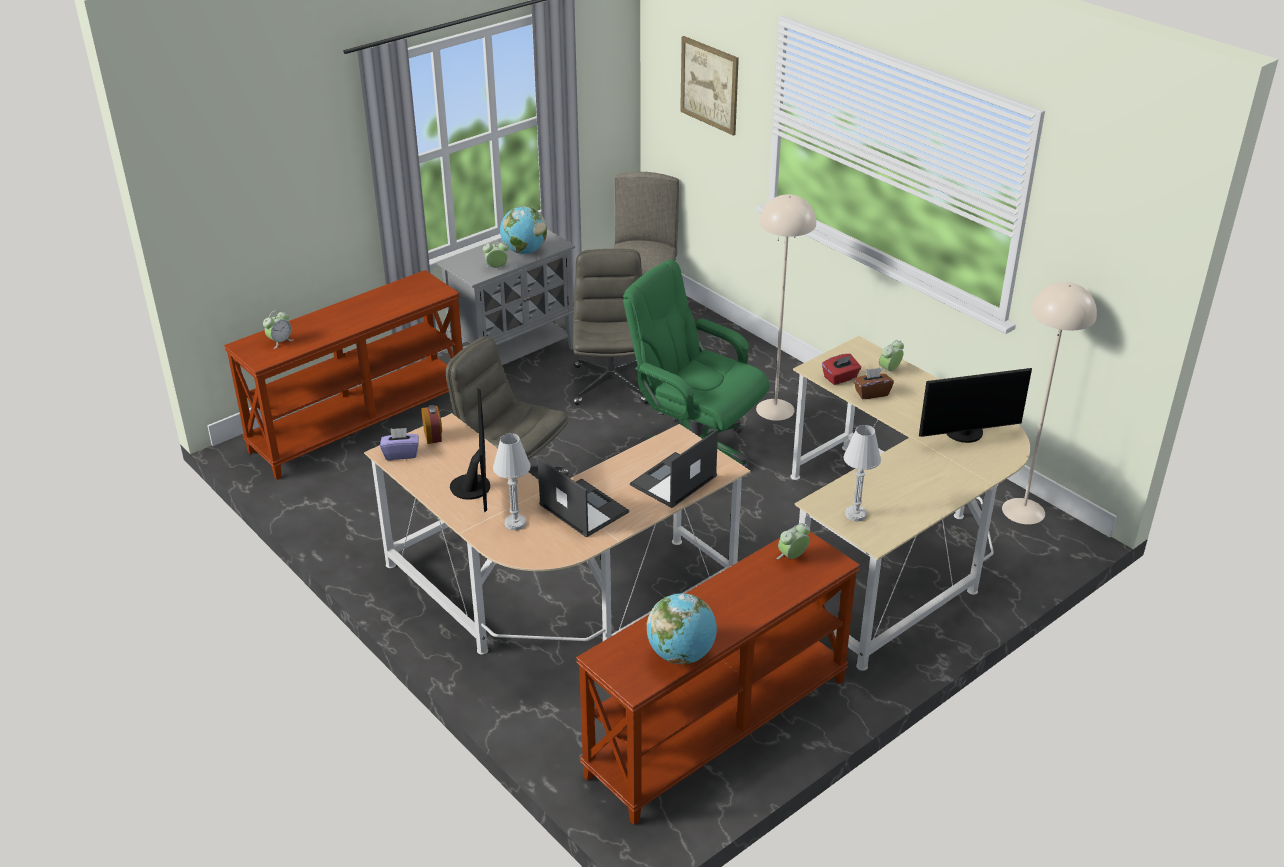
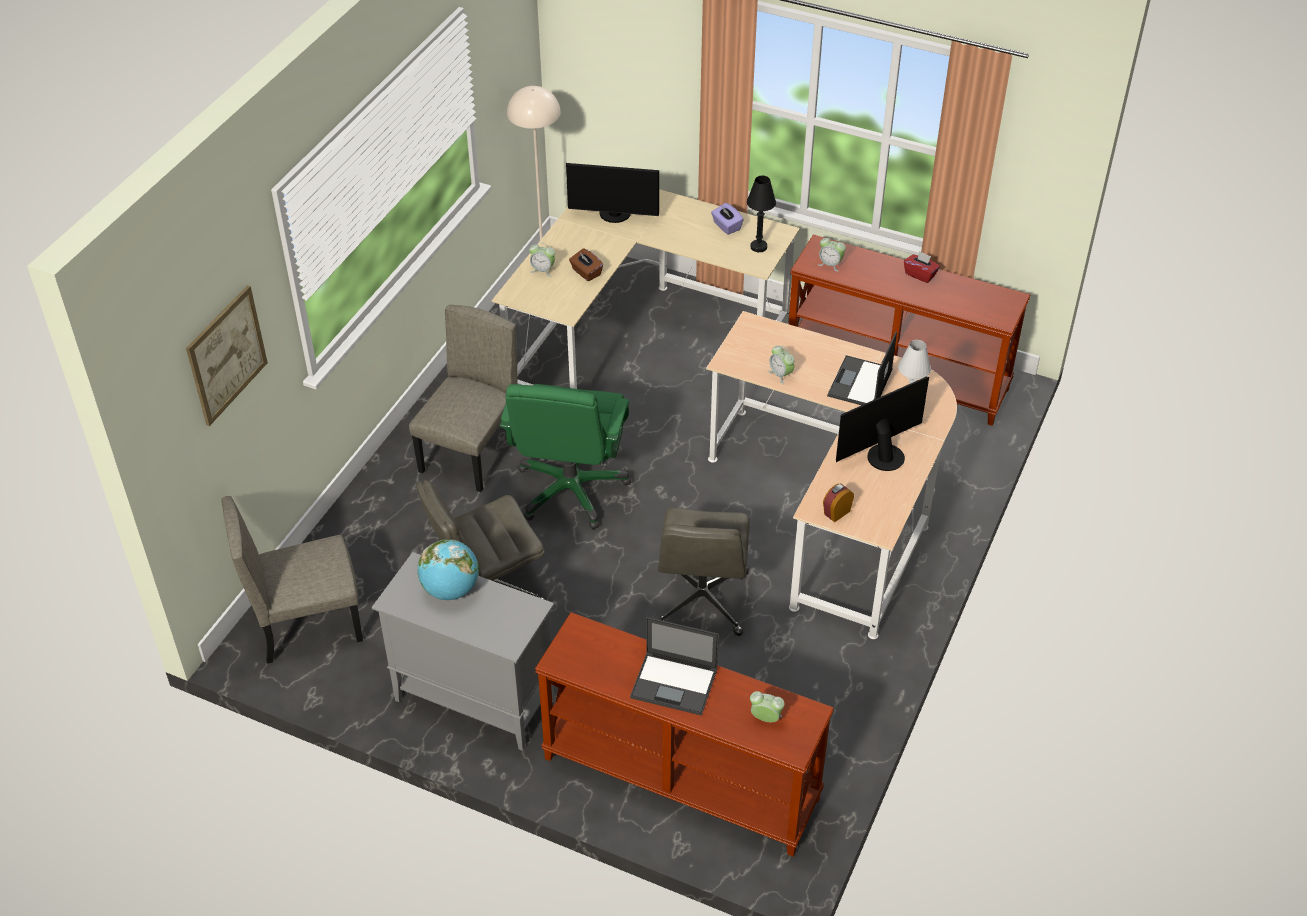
camera: 115 degrees left, 10 degrees up
(401, 454) = (876, 522): purple tissue box -> purple tissue box (726, 226)
(497, 268) = (503, 597): alarm clock -> alarm clock (781, 374)
(673, 481) = (788, 346): laptop -> laptop (675, 683)
(681, 654) = (968, 287): globe -> none
(775, 409) = (471, 454): beige floor lamp -> beige chair
(840, 378) = (573, 294): red tissue box -> red tissue box (920, 274)
(855, 514) = (758, 247): white table lamp -> black table lamp
(965, 434) = (614, 215): monitor -> monitor turned 135 degrees clockwise

